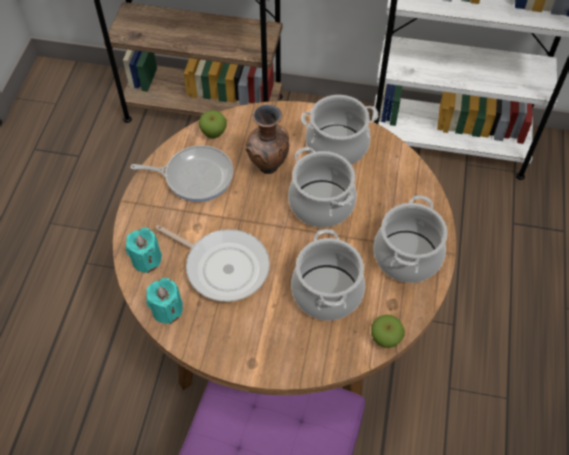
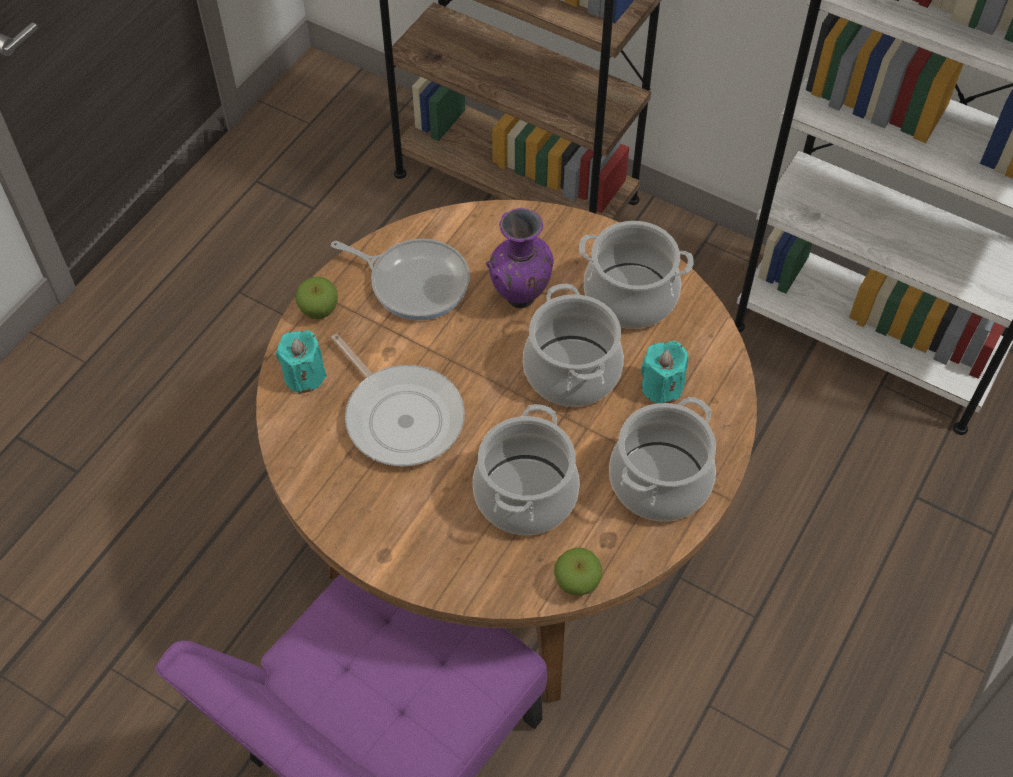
camera: 20 degrees right, 0 degrees up
(167, 310) = (304, 450): turquoise candle -> turquoise candle (662, 387)
(213, 133) = (465, 229): apple -> apple (319, 311)
(268, 168) = (520, 300): brown vase -> purple vase

